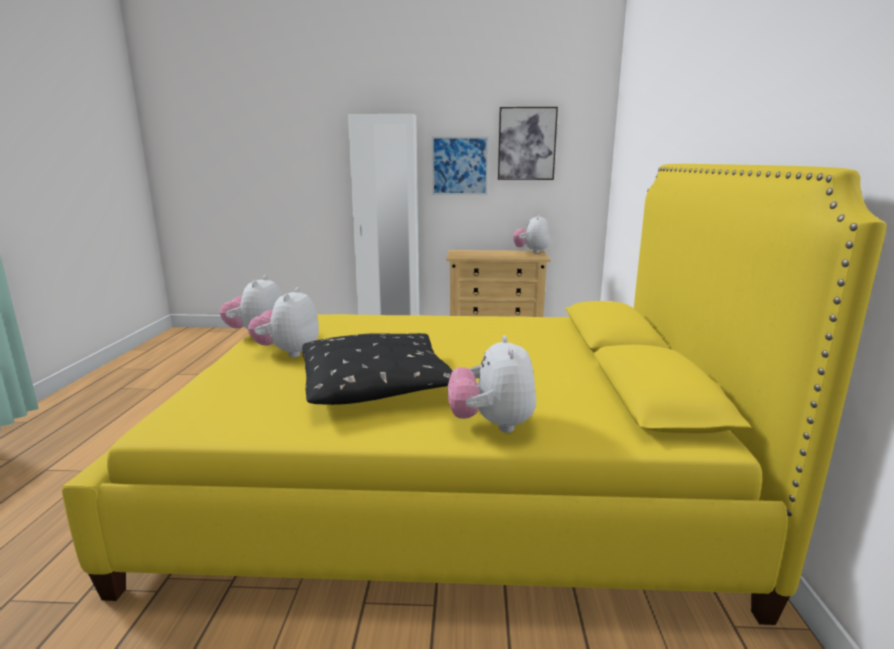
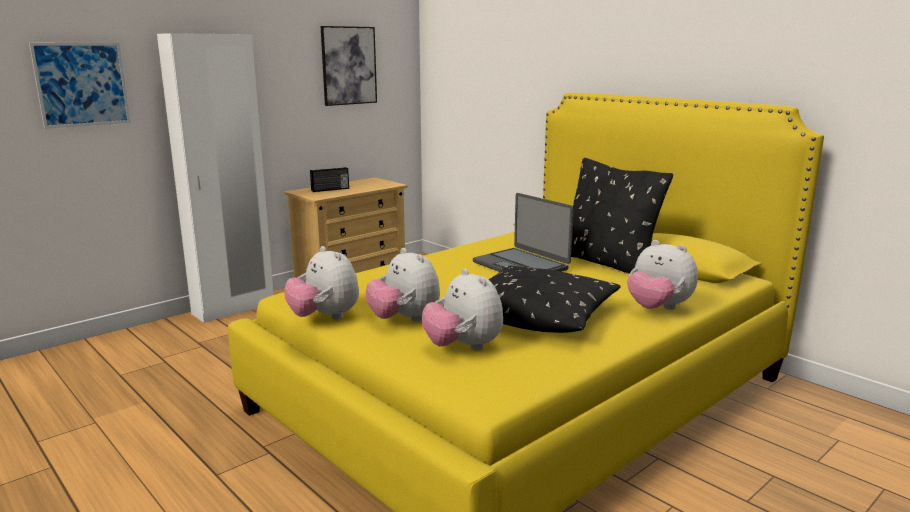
camera: 45 degrees left, 0 degrees up
(459, 166) = (285, 92): picture -> picture (82, 84)
(481, 253) = (330, 189): none -> radio
(484, 343) = (521, 265): none -> laptop
(531, 251) = (369, 180): plush toy -> plush toy (463, 347)
(577, 366) = (606, 262): none -> black pillow

